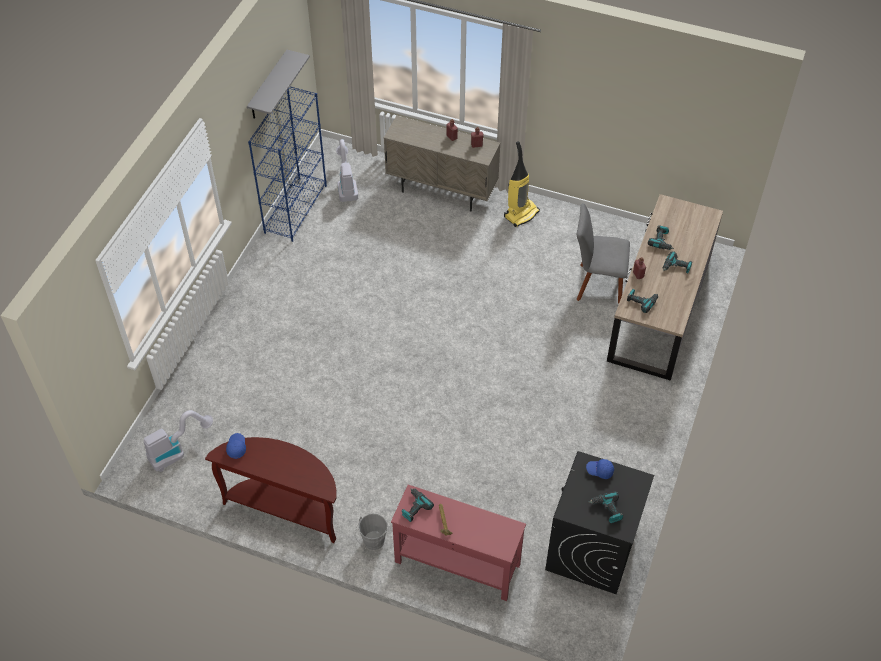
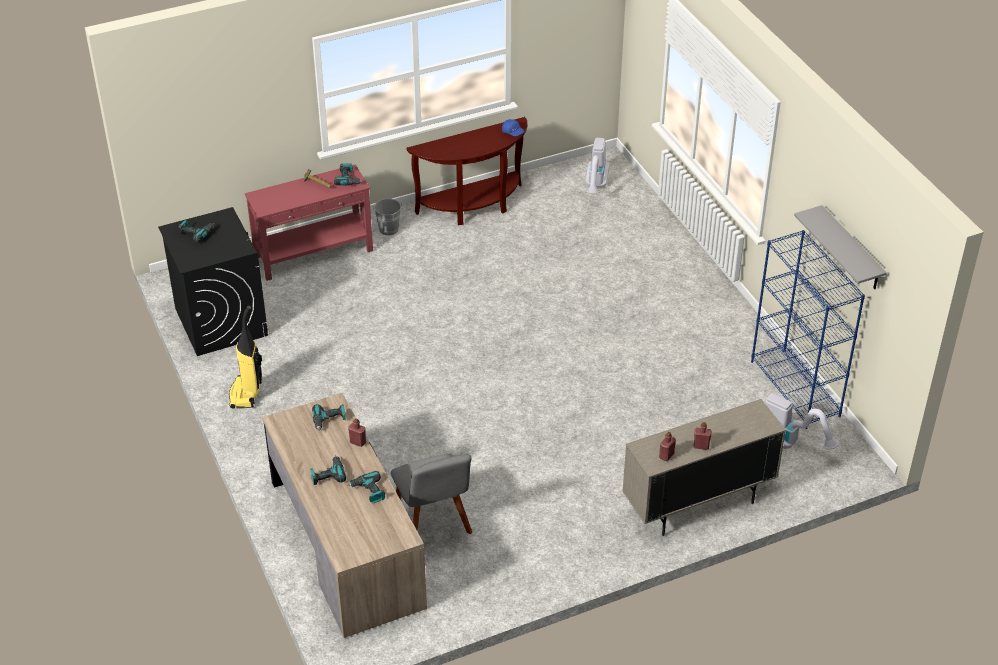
camera: 135 degrees right, 10 degrees down
(521, 214) = (592, 541): vacuum cleaner -> vacuum cleaner (246, 394)
(597, 284) = (433, 524): grey chair -> grey chair turned 105 degrees clockwise
(599, 471) = (226, 250): blue cap -> none

